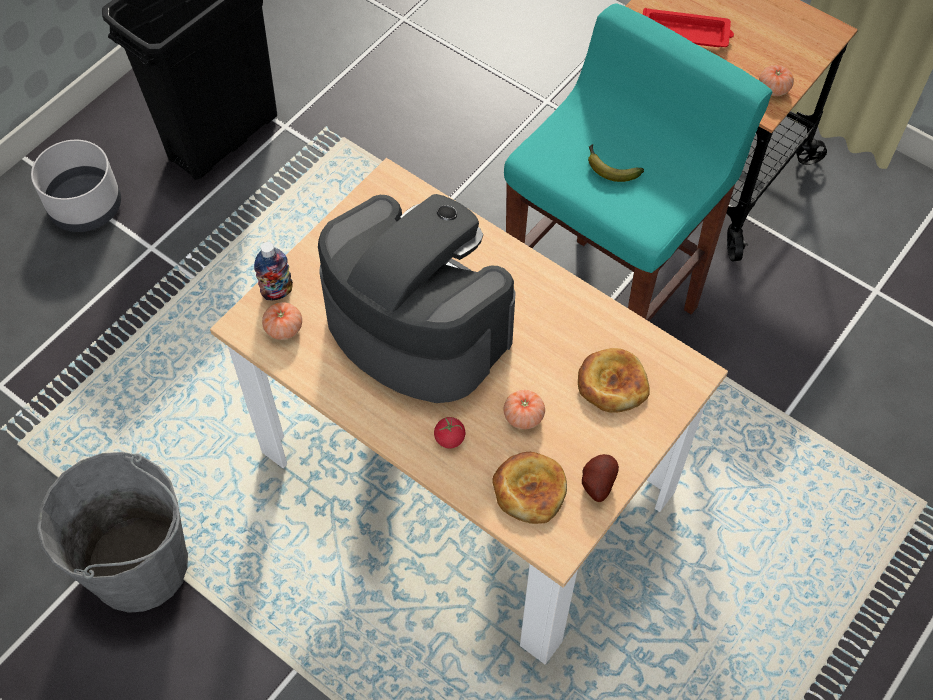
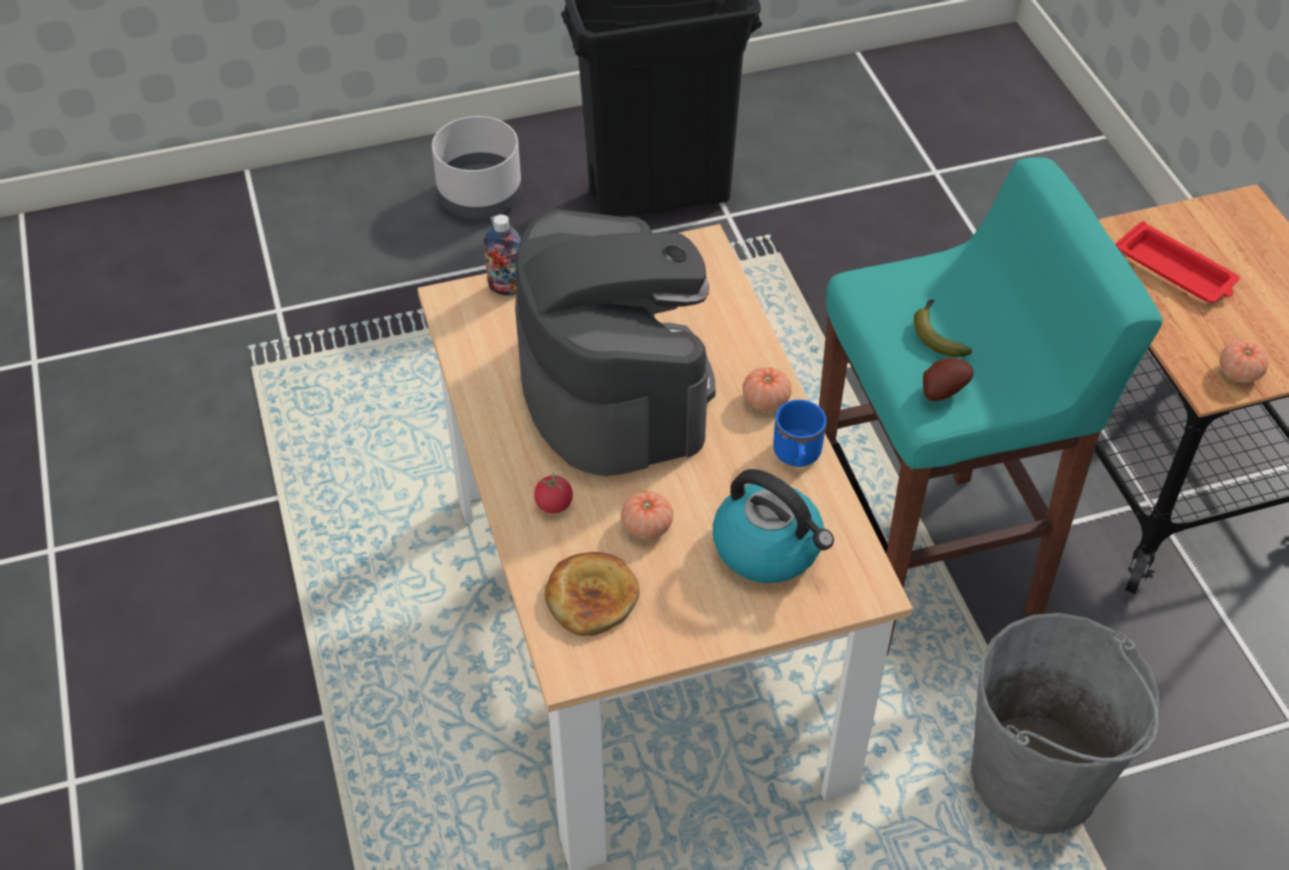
camera: 35 degrees right, 10 degrees down
(140, 565) = (266, 534): grey bucket -> grey bucket (1035, 777)
(284, 328) = (484, 322): tomato -> tomato (765, 400)
(578, 307) = (797, 457): none -> blue mug
(596, 483) = (666, 632): potato -> potato (941, 391)
(612, 383) = (769, 548): bread -> kettle

